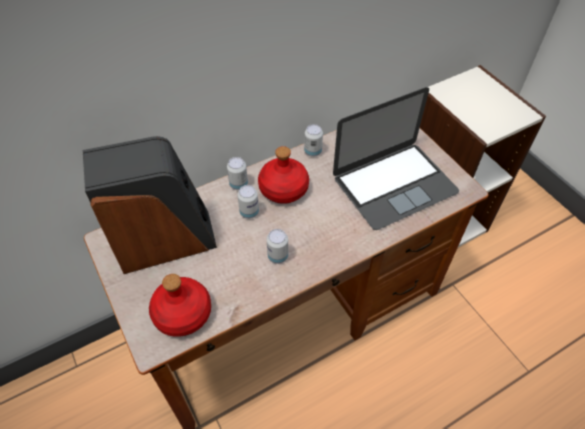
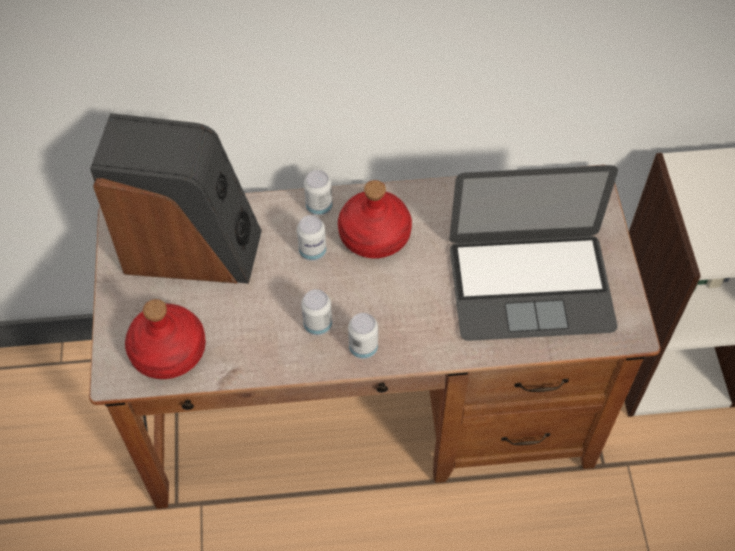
camera: 25 degrees right, 5 degrees up
(313, 151) = (444, 195): can -> can (363, 348)

